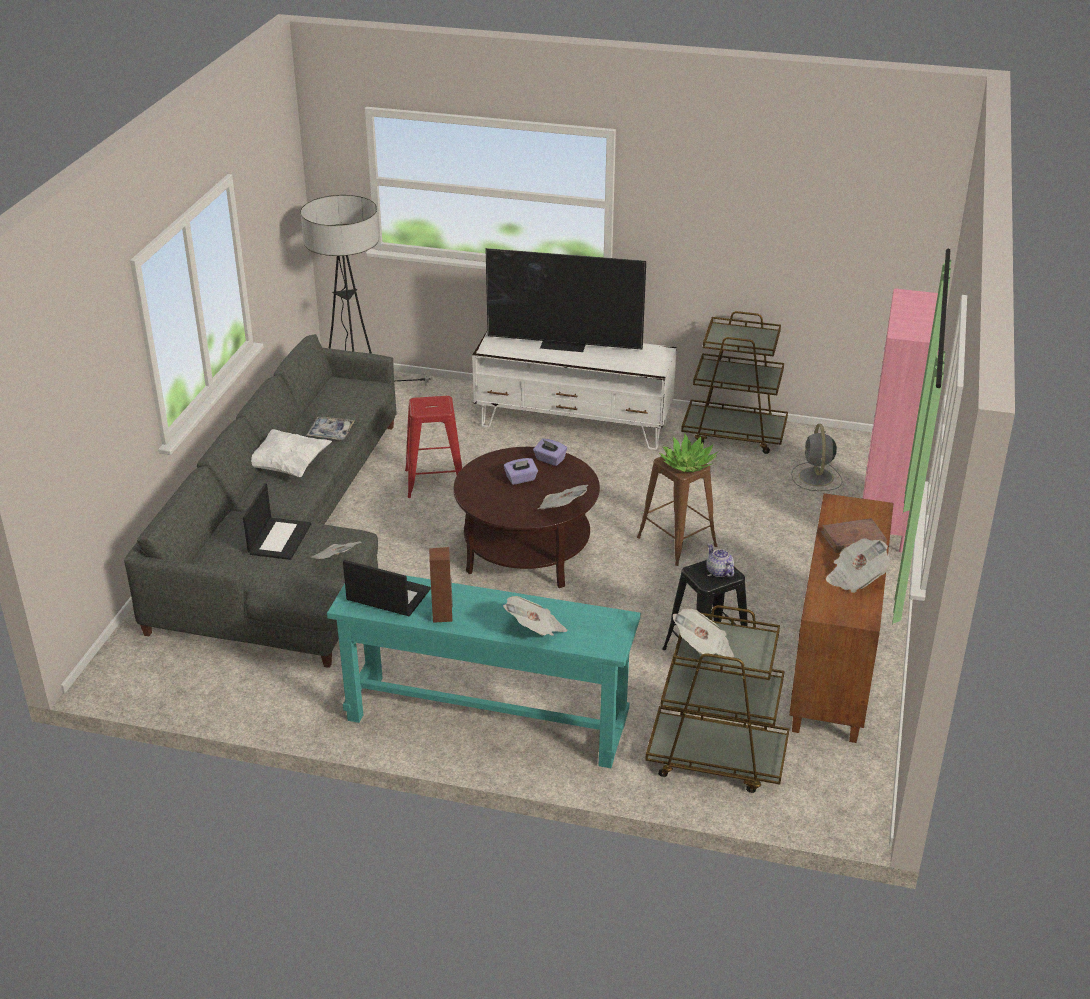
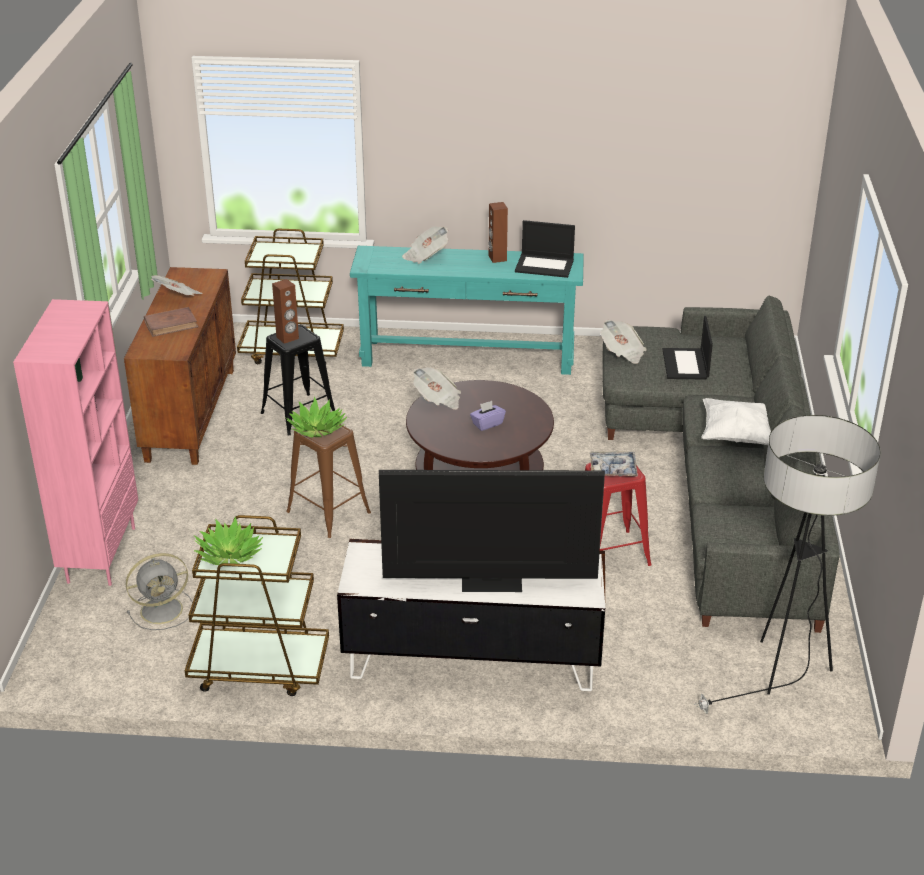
camera: 170 degrees right, 0 degrees up
(331, 432) = (719, 473): tray -> tray (613, 469)
(549, 460) = (464, 447): purple tissue box -> none
(703, 647) = (301, 253): newspaper -> none
(719, 571) = (287, 338): teapot -> brown speaker
(755, 339) = (229, 555): none -> potted plant
(816, 478) = (163, 610): grey fan -> grey fan turned 75 degrees clockwise

